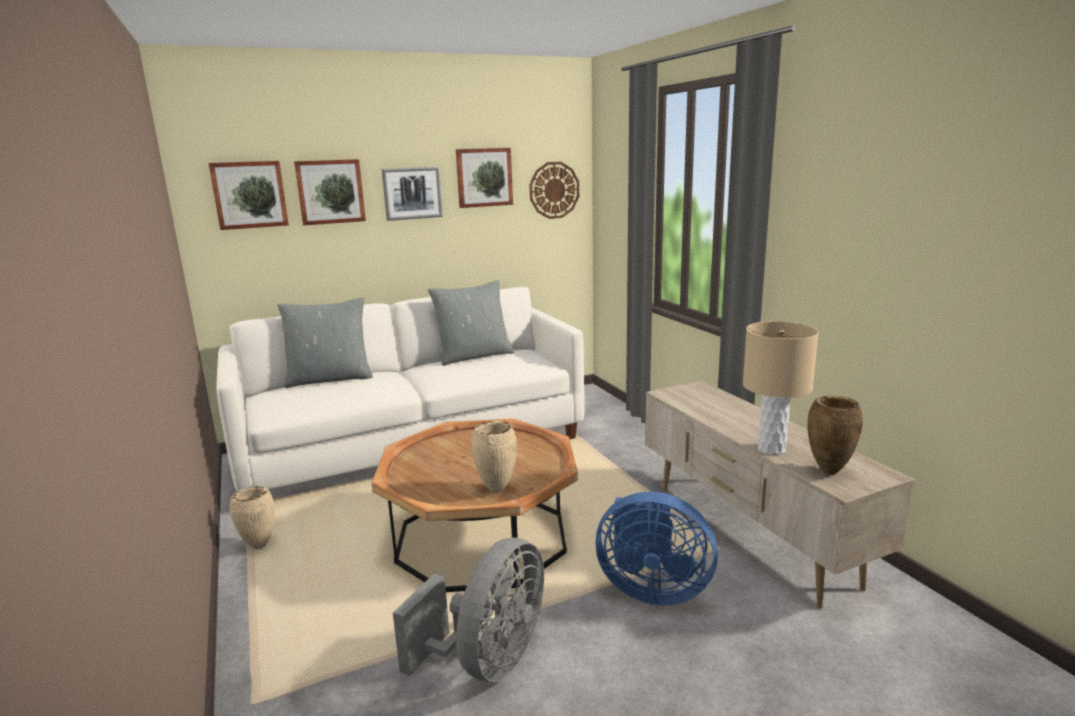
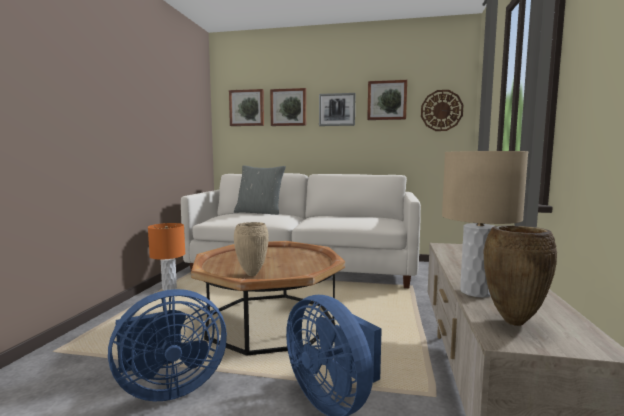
camera: 35 degrees right, 10 degrees down
(259, 546) = (169, 288): beige vase -> orange table lamp
(474, 356) = (352, 215): grey pillow -> none
(488, 660) = (167, 388): grey fan -> blue fan

